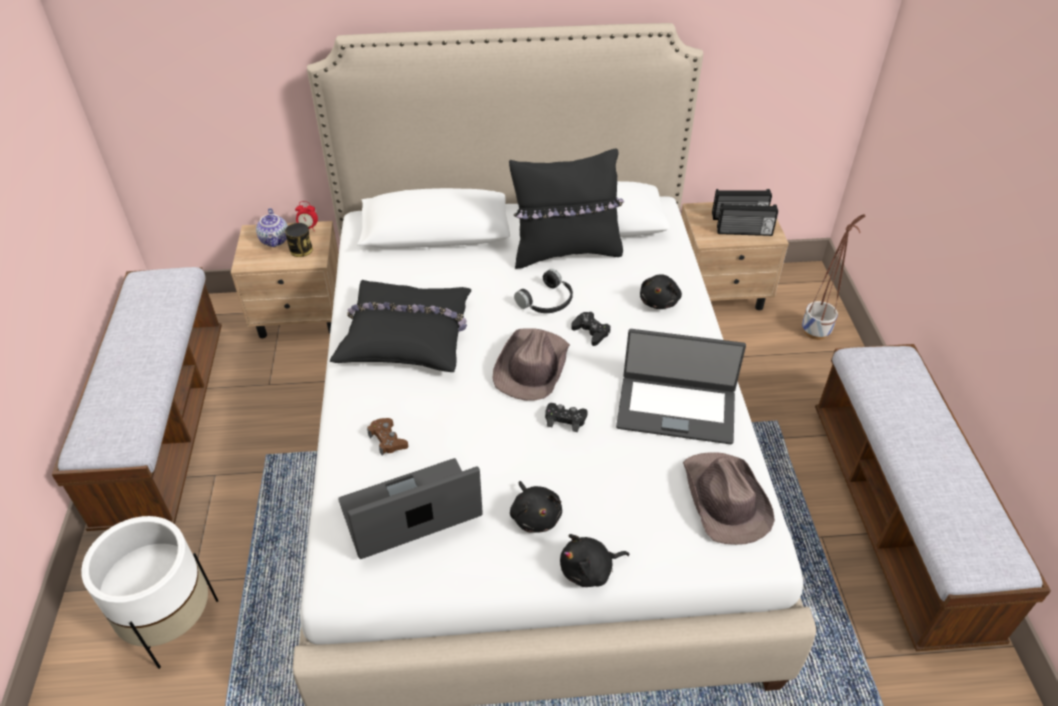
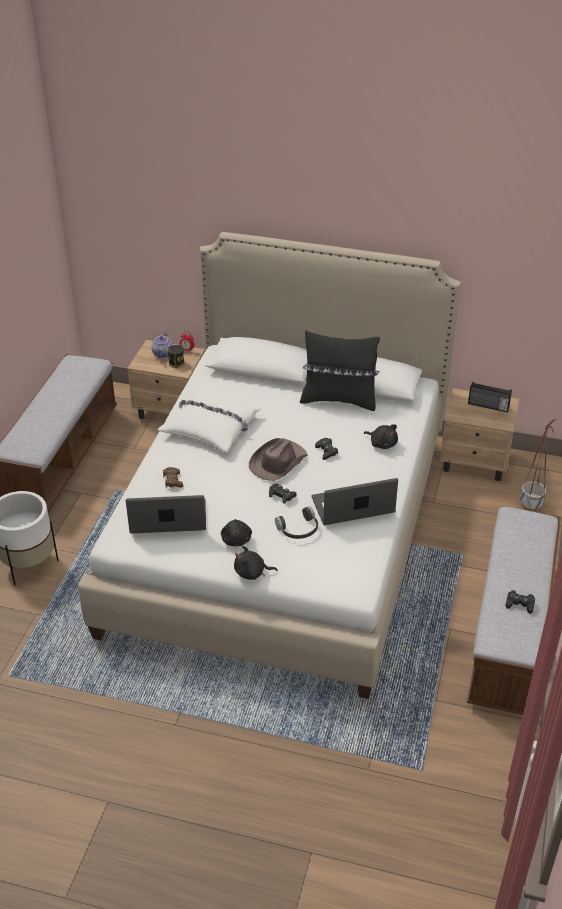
camera: 20 degrees right, 5 degrees down
(407, 335) = (211, 427): black pillow -> white pillow
(548, 301) = (309, 427): black headphones -> black headphones (299, 530)
(659, 301) = (382, 443): black plush toy -> black plush toy turned 90 degrees counterclockwise
(676, 408) = (353, 506): laptop -> laptop turned 135 degrees clockwise
(724, 500) = (351, 560): brown hat -> none
(744, 232) = (485, 417): radio -> none
(958, 492) = (519, 604): none -> black game controller

